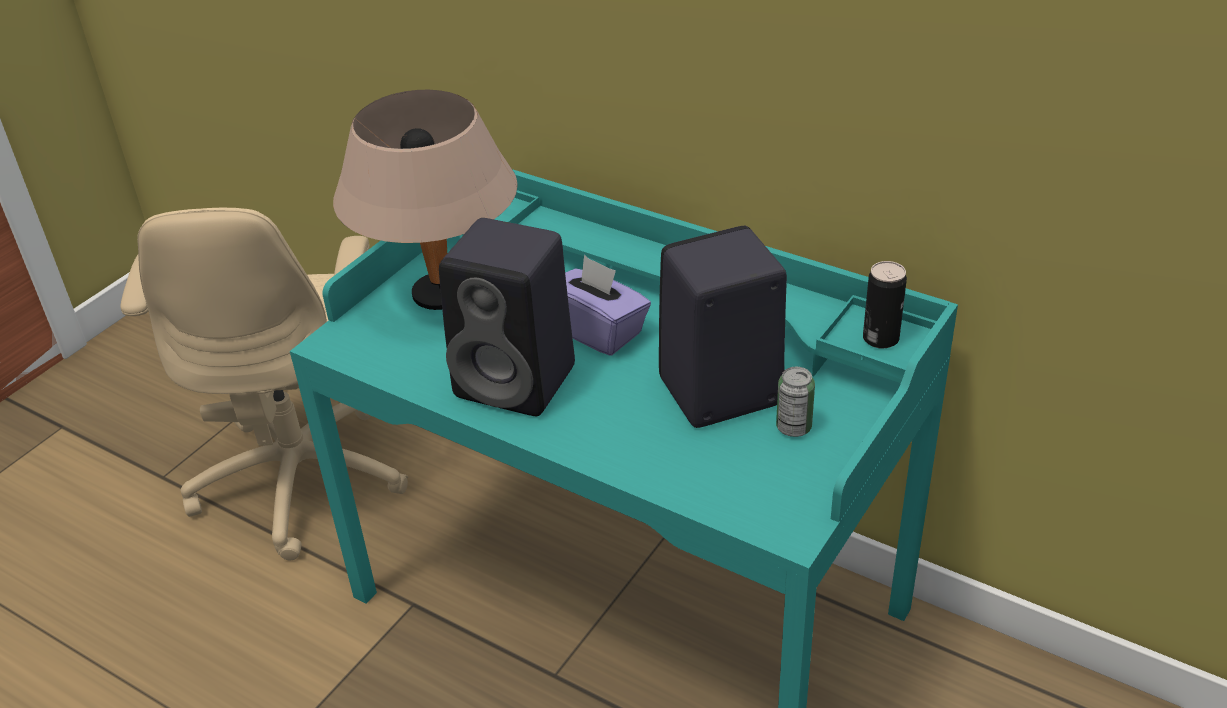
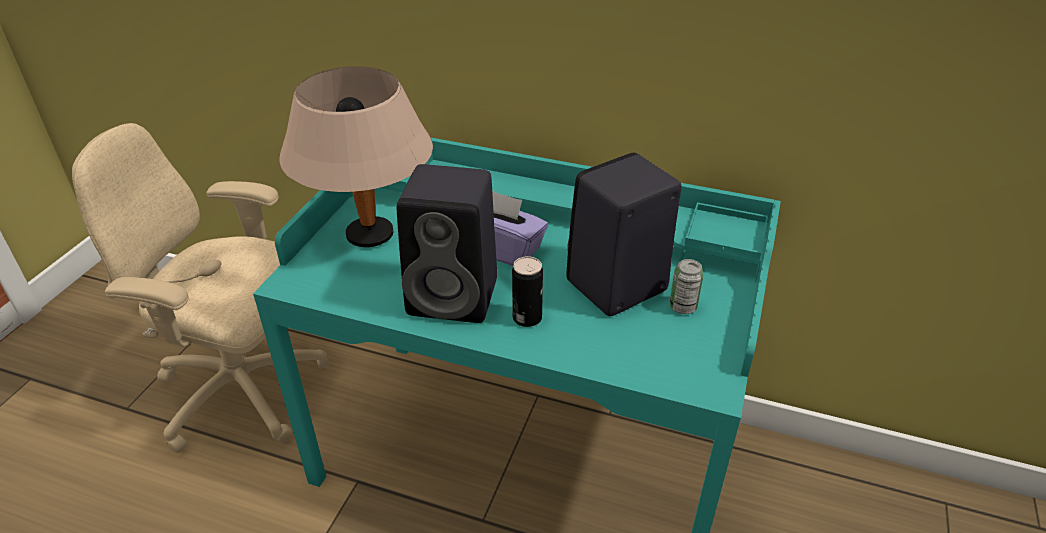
camera: 15 degrees left, 0 degrees up
(302, 476) = (245, 392): beige office chair -> beige office chair turned 120 degrees clockwise
(880, 338) = (729, 232): can -> can (527, 318)

